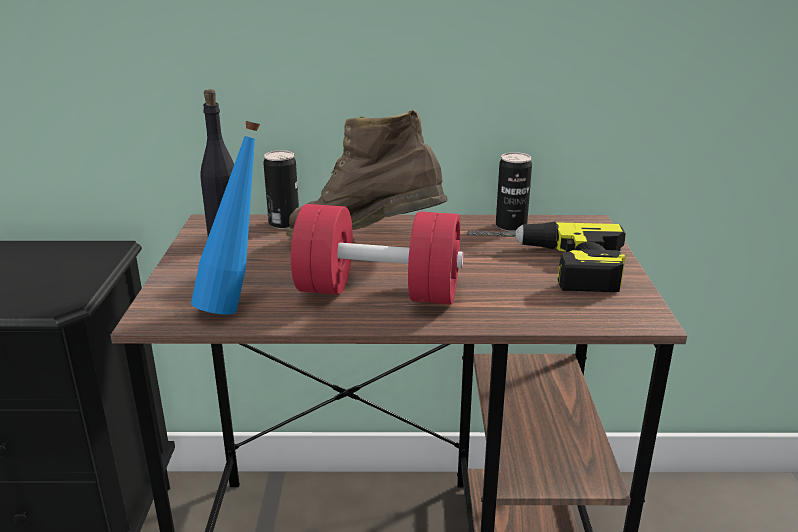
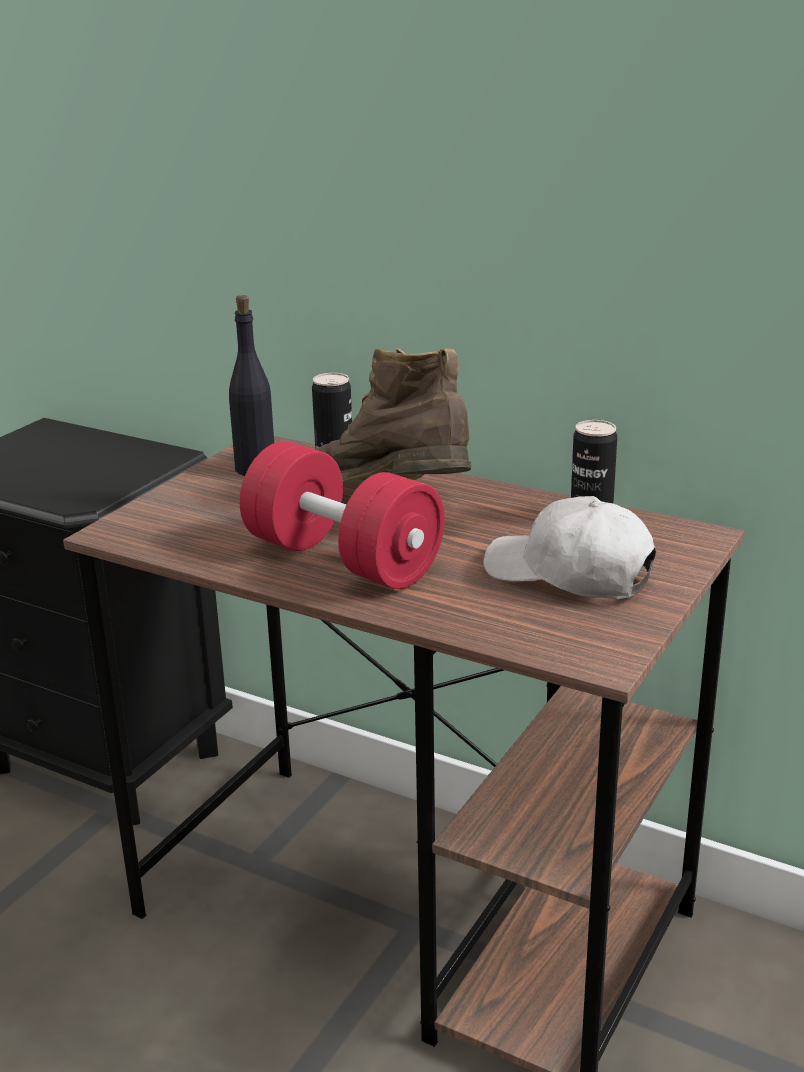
camera: 30 degrees right, 0 degrees up
(236, 304) = (195, 537): blue bottle -> none
(547, 265) = (570, 574): power drill -> white cap

